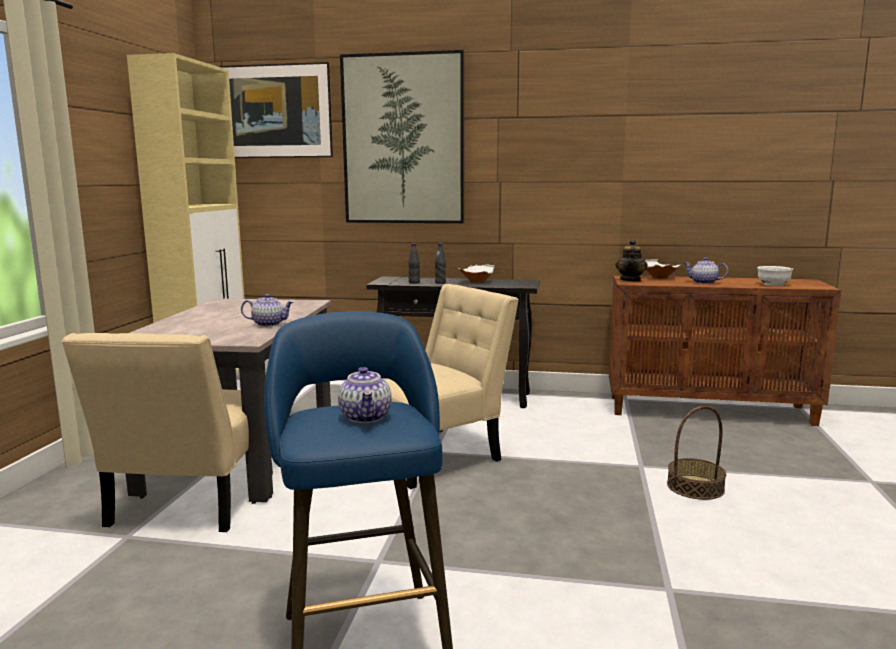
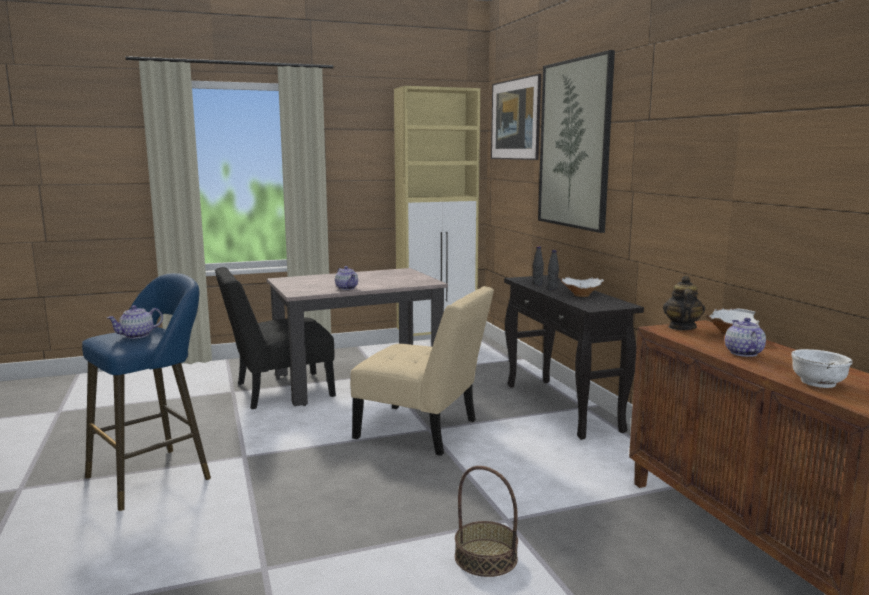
camera: 60 degrees right, 0 degrees up
(188, 504) = (278, 391): beige chair -> black chair
(630, 280) = (681, 327): teapot -> teapot turned 120 degrees clockwise

